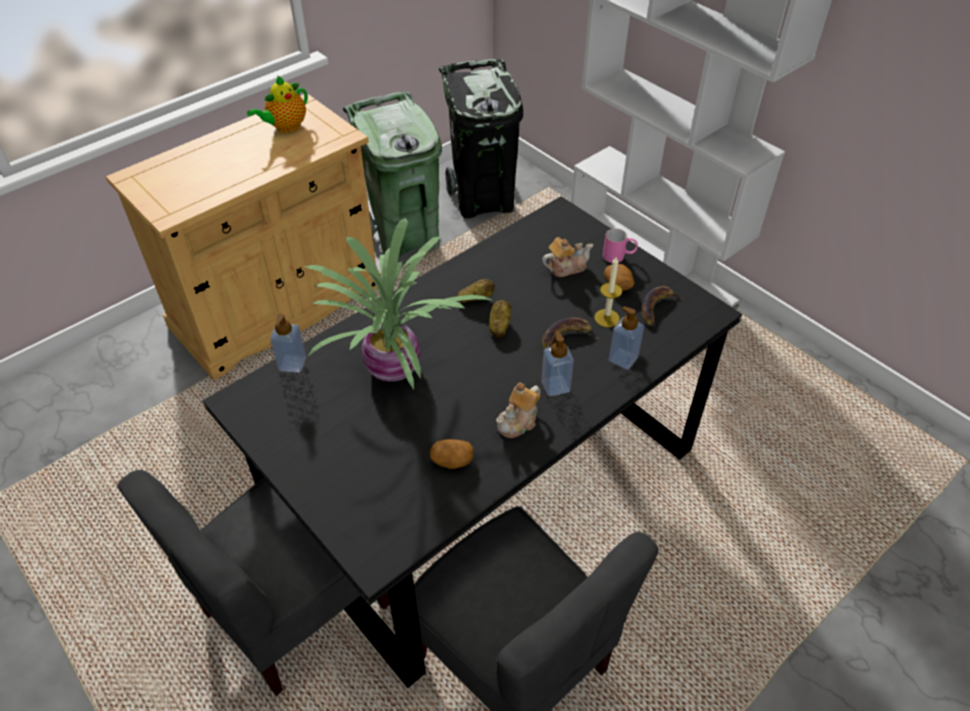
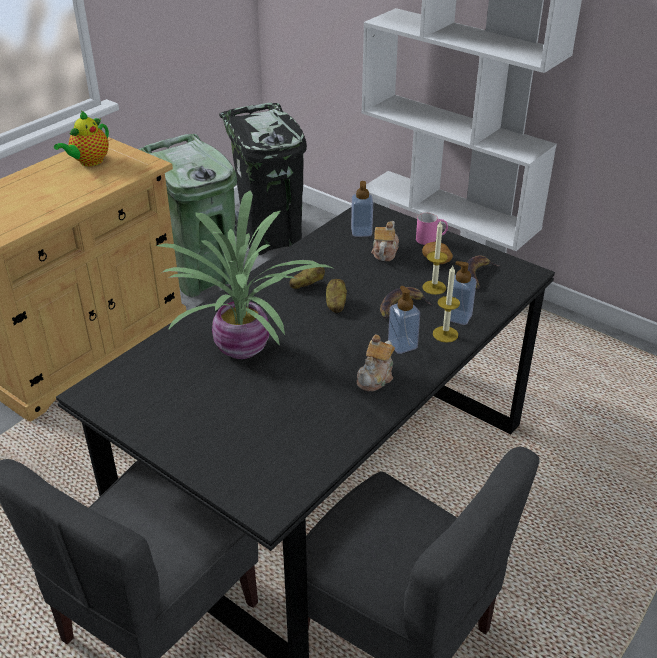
camera: 10 degrees left, 10 degrees down
(292, 364) = (141, 356): soap dispenser -> soap dispenser (361, 232)
(451, 460) = (320, 416): potato -> none
(566, 267) = (384, 252): teapot -> teapot turned 45 degrees counterclockwise
(603, 378) = (445, 334): none -> candle

